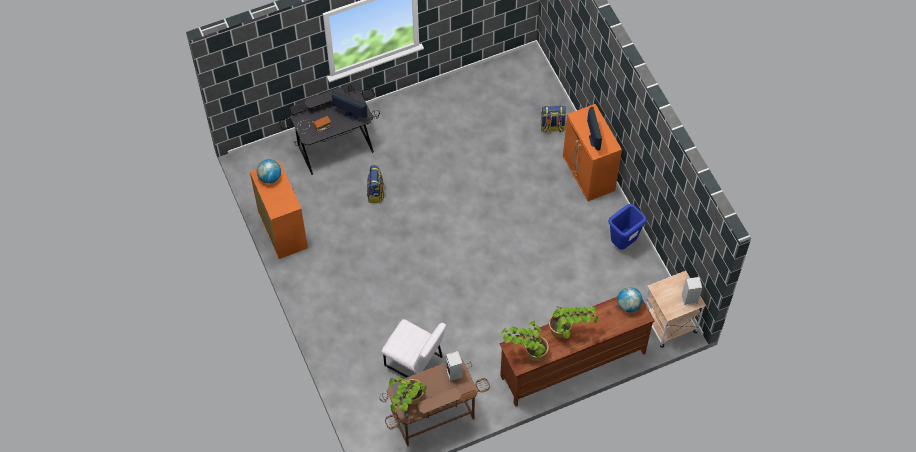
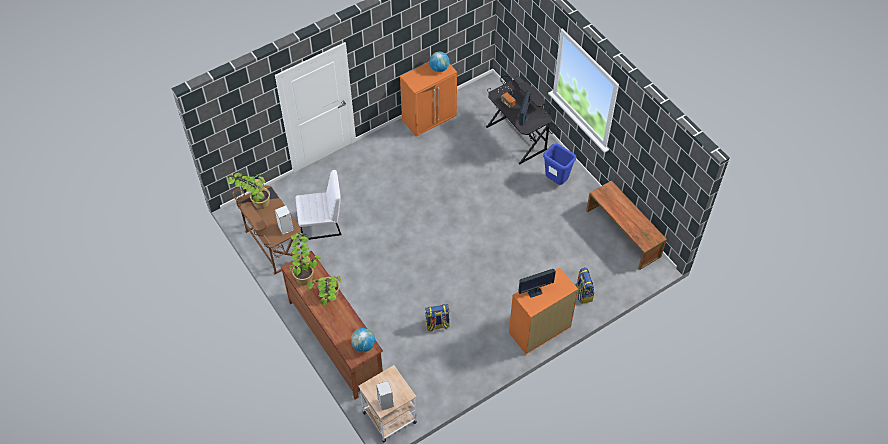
camera: 80 degrees right, 5 degrees down
(376, 193) = (478, 172): backpack -> backpack (437, 325)
(414, 362) = (322, 224): white chair -> white chair turned 120 degrees counterclockwise
(485, 76) = (624, 233): none -> brown bench
(623, 243) = (469, 368): blue trash can -> blue trash can (556, 181)

